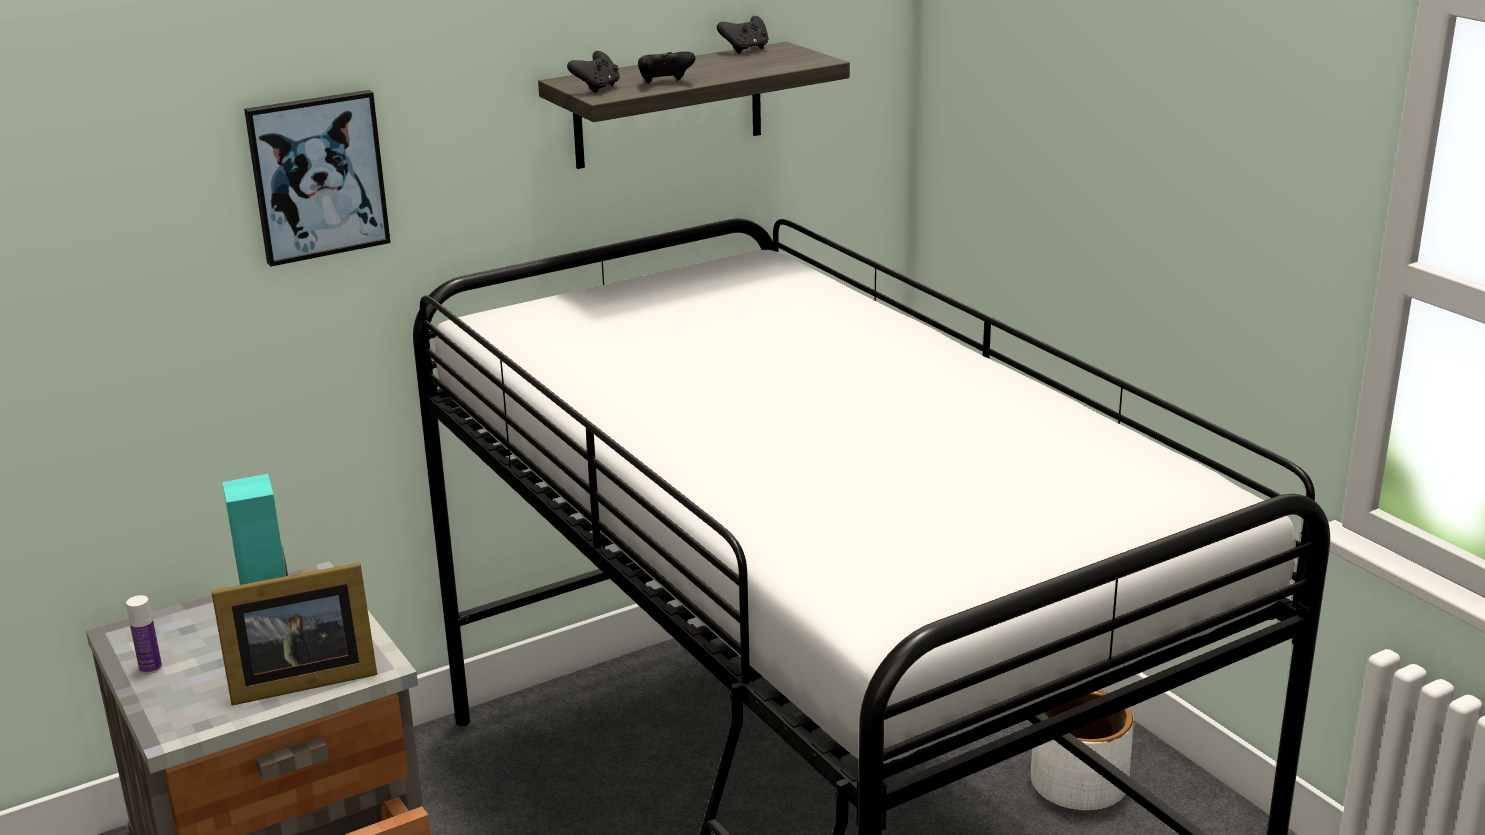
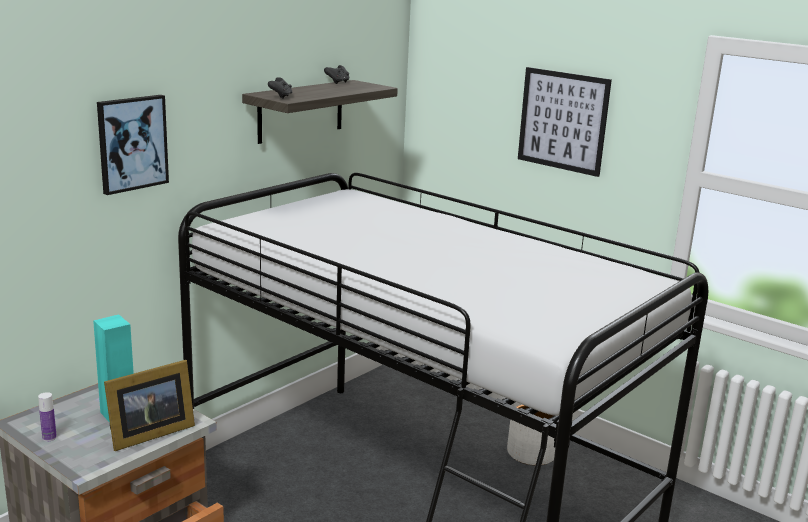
camera: 20 degrees left, 5 degrees down
(665, 83) = (314, 95): black game controller -> none
(1166, 135) = (563, 121): none -> picture

